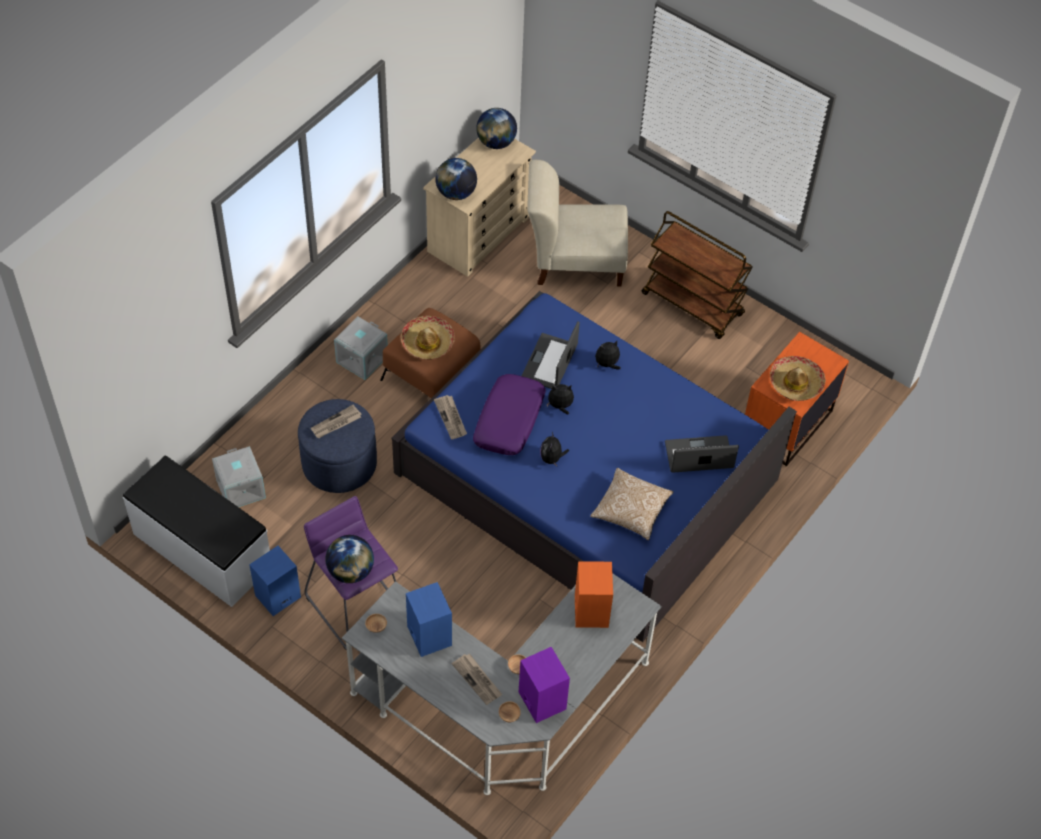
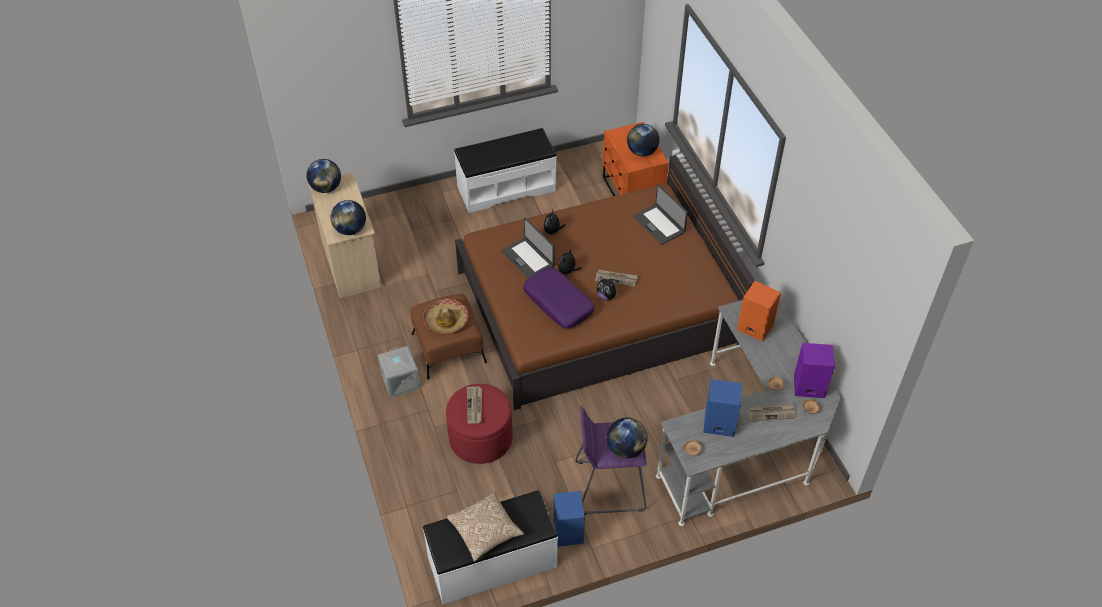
camera: 55 degrees left, 5 degrees down
(240, 489) = (455, 512): grey storage box -> none
(339, 463) = (480, 438): blue ottoman -> red ottoman
(451, 418) = (531, 333): newspaper -> newspaper (616, 279)
(574, 261) = (419, 226): beige chair -> none
(587, 477) = (598, 307): blue bed -> brown bed
(631, 510) = (677, 277): pillow -> pillow (485, 531)
(693, 304) = (506, 188): brown cart -> white bench
(699, 456) = (659, 224): laptop -> laptop turned 60 degrees counterclockwise
(796, 383) = (642, 152): hat -> globe

